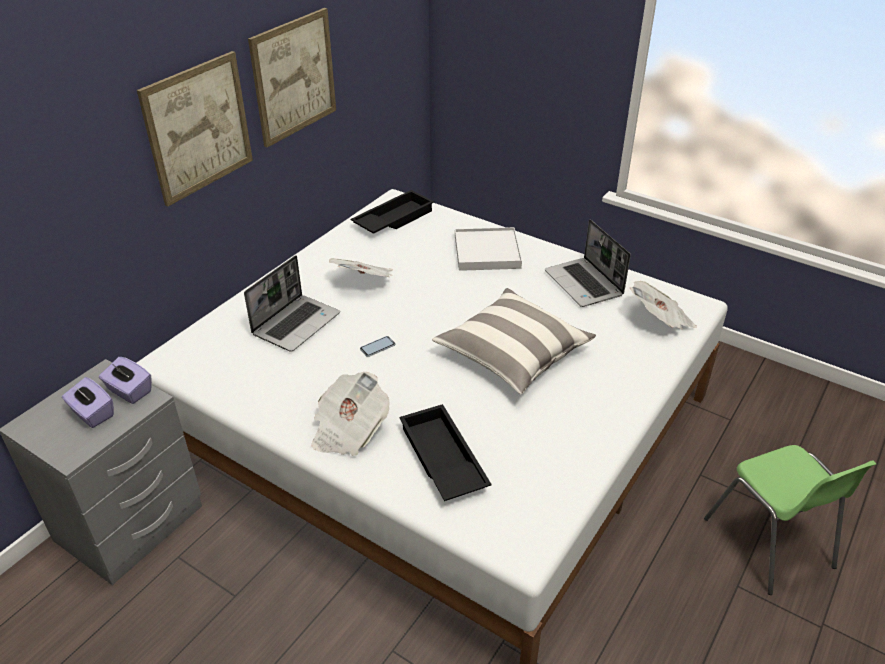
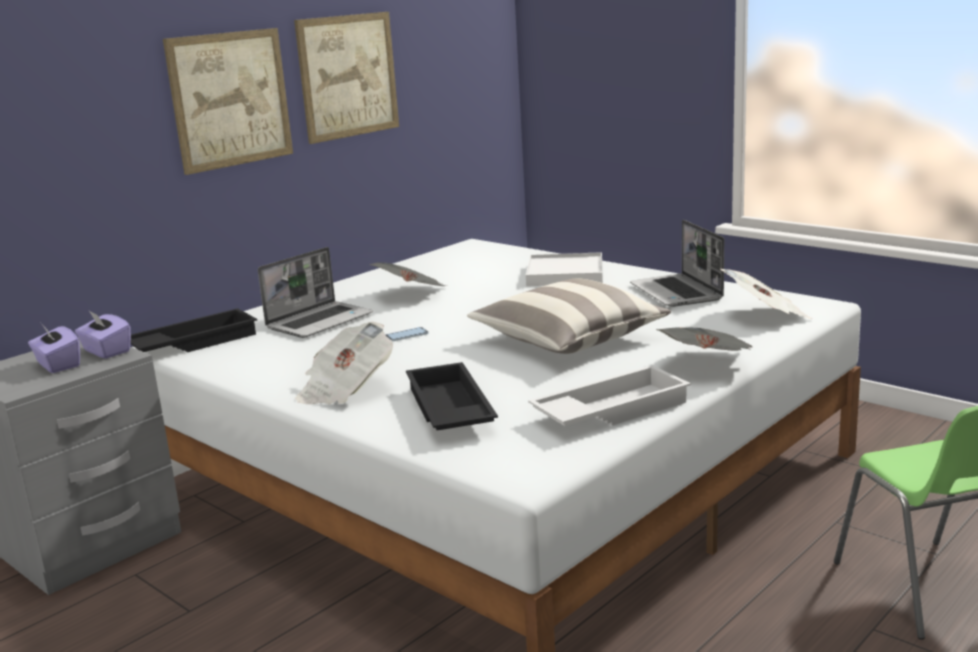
camera: 10 degrees right, 20 degrees down
(393, 219) = (463, 256): black tray -> black tray (194, 342)
(568, 457) = (610, 410): none -> white tray
(628, 392) = (707, 364): none -> newspaper

